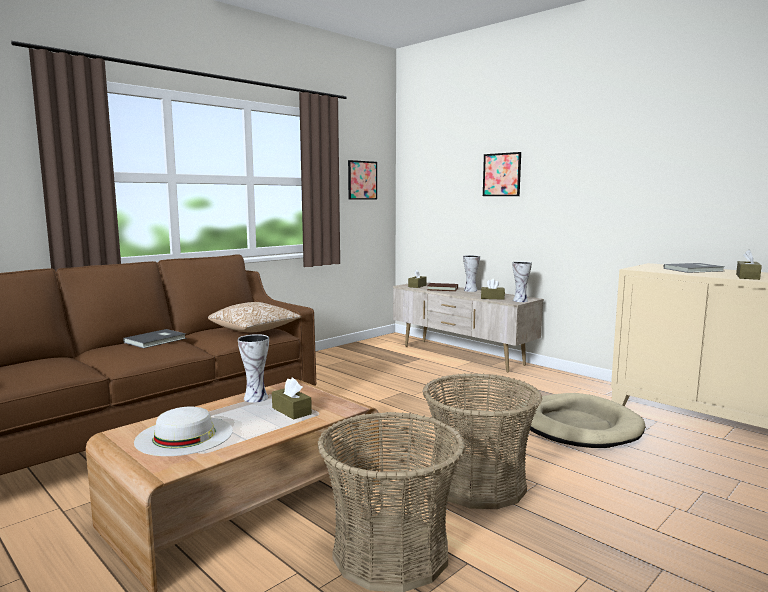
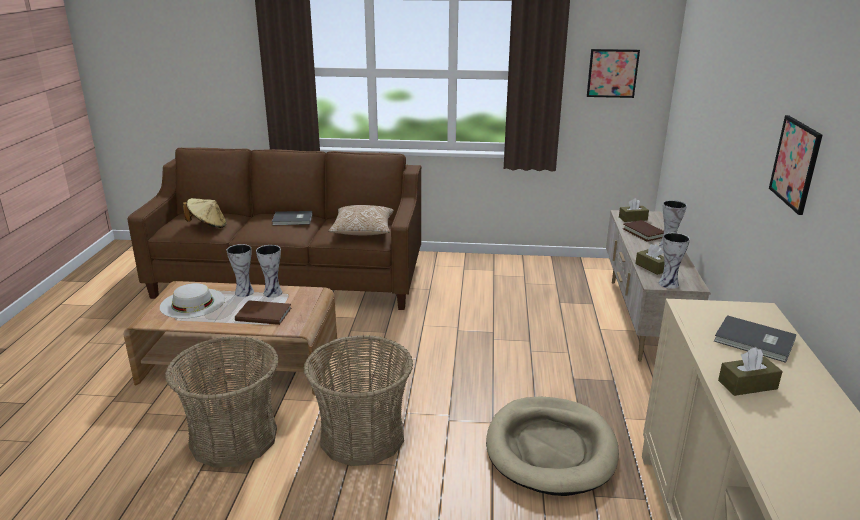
camera: 50 degrees right, 15 degrees up
(52, 369) = (208, 226): none -> beige hat
(222, 408) = (244, 292): none -> vase
(291, 411) = (263, 313): brown tissue box -> brown book
(501, 174) = (724, 105): picture -> picture (795, 163)

